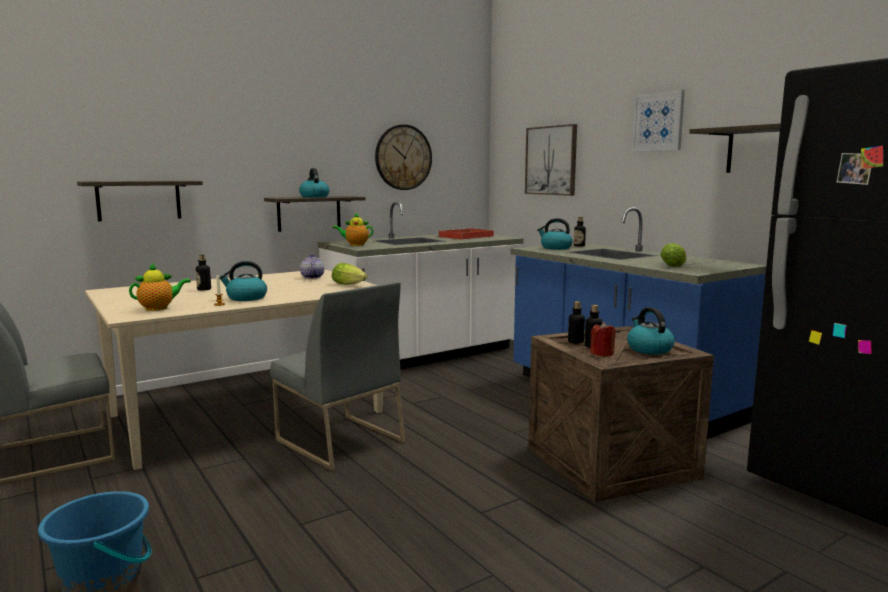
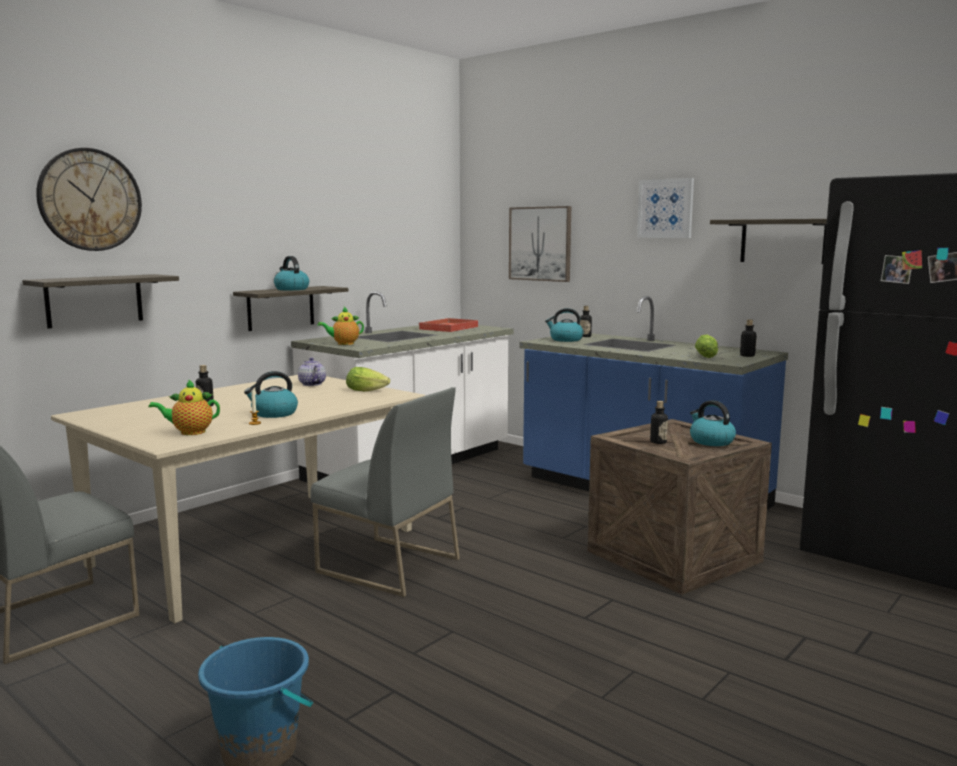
camera: 15 degrees left, 0 degrees up
(159, 308) = (189, 432): teapot -> teapot turned 150 degrees counterclockwise
(403, 157) = (376, 240): wall clock -> wall clock (90, 200)
(575, 342) = (637, 439): bottle -> bottle (747, 356)
(602, 353) = (674, 449): red candle -> none

